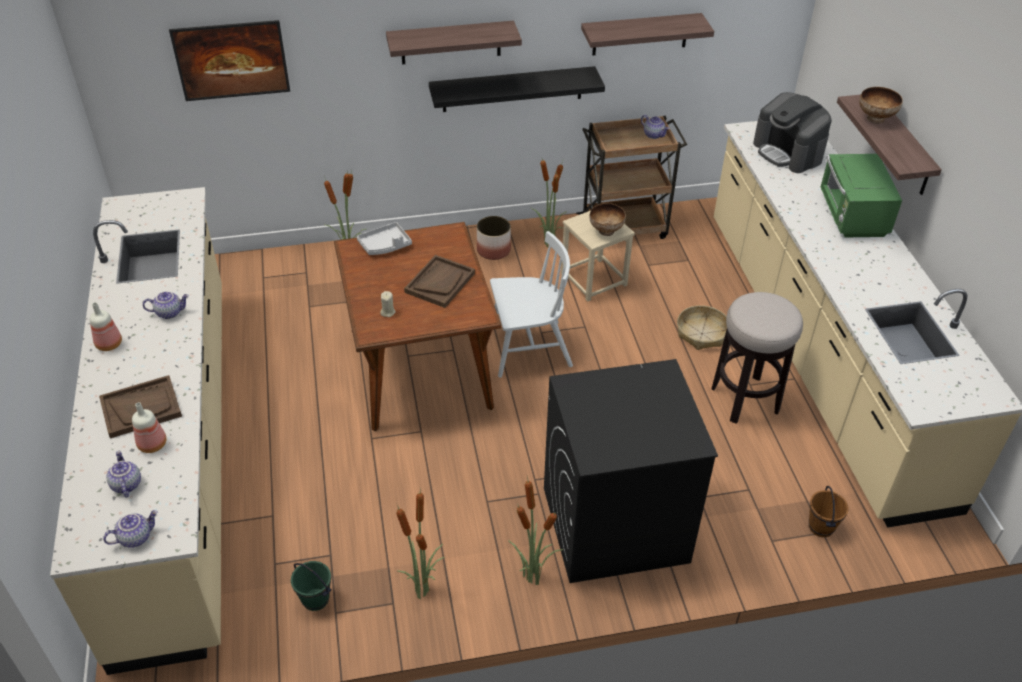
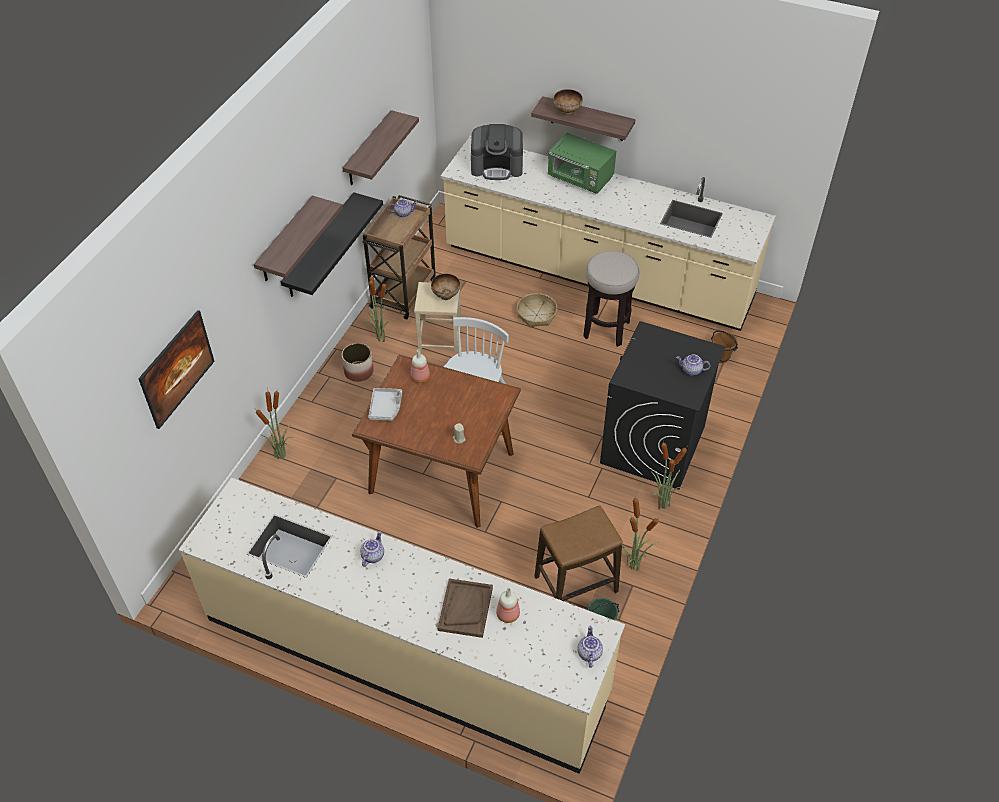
camera: 55 degrees left, 5 degrees up
(108, 344) = (377, 606): bottle -> bottle (419, 378)
(126, 484) = (536, 643): teapot -> teapot (691, 370)
(356, 549) = (575, 584): none -> stool
(440, 282) = (453, 397): brown tray -> none

